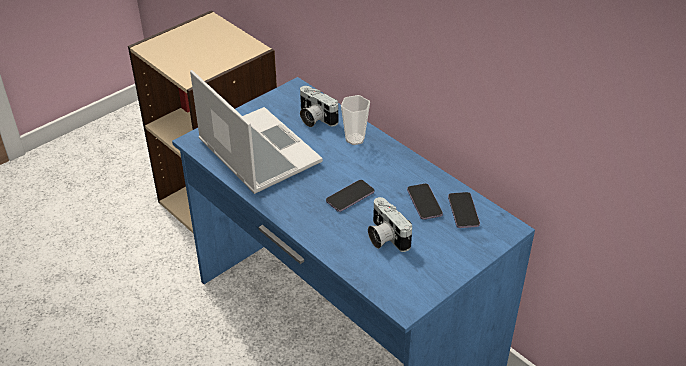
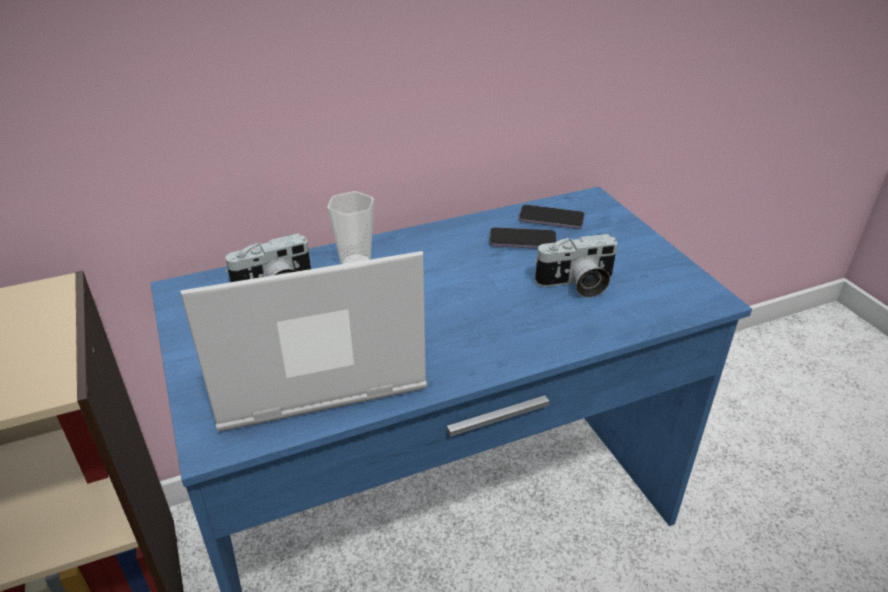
camera: 70 degrees left, 5 degrees down
(350, 197) = (480, 295): phone -> none

